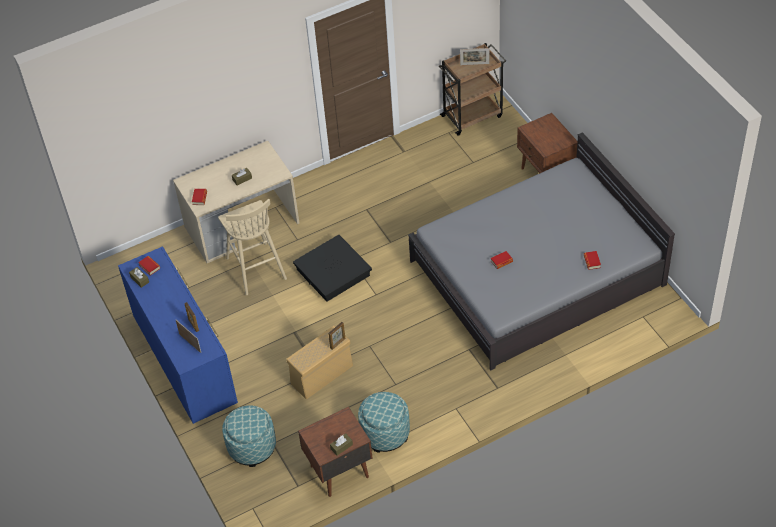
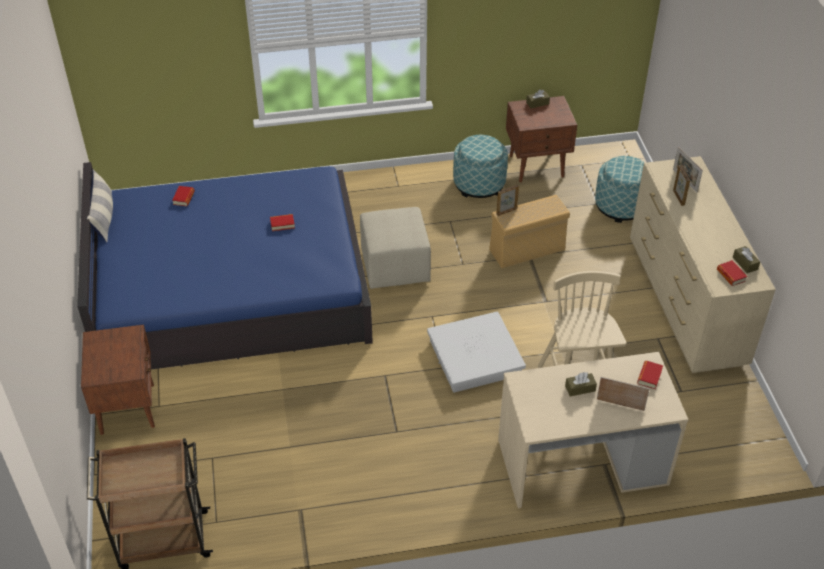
camera: 165 degrees left, 5 degrees down
(185, 361) = (685, 304): blue dresser -> beige dresser
(333, 272) = (475, 358): black storage box -> white storage box
(422, 327) = (394, 266): none -> beige ottoman
(474, 64) = (138, 471): picture frame -> picture frame (620, 405)
(537, 273) = (230, 287): grey bed -> blue bed
(639, 229) = (103, 217): none -> pillow

